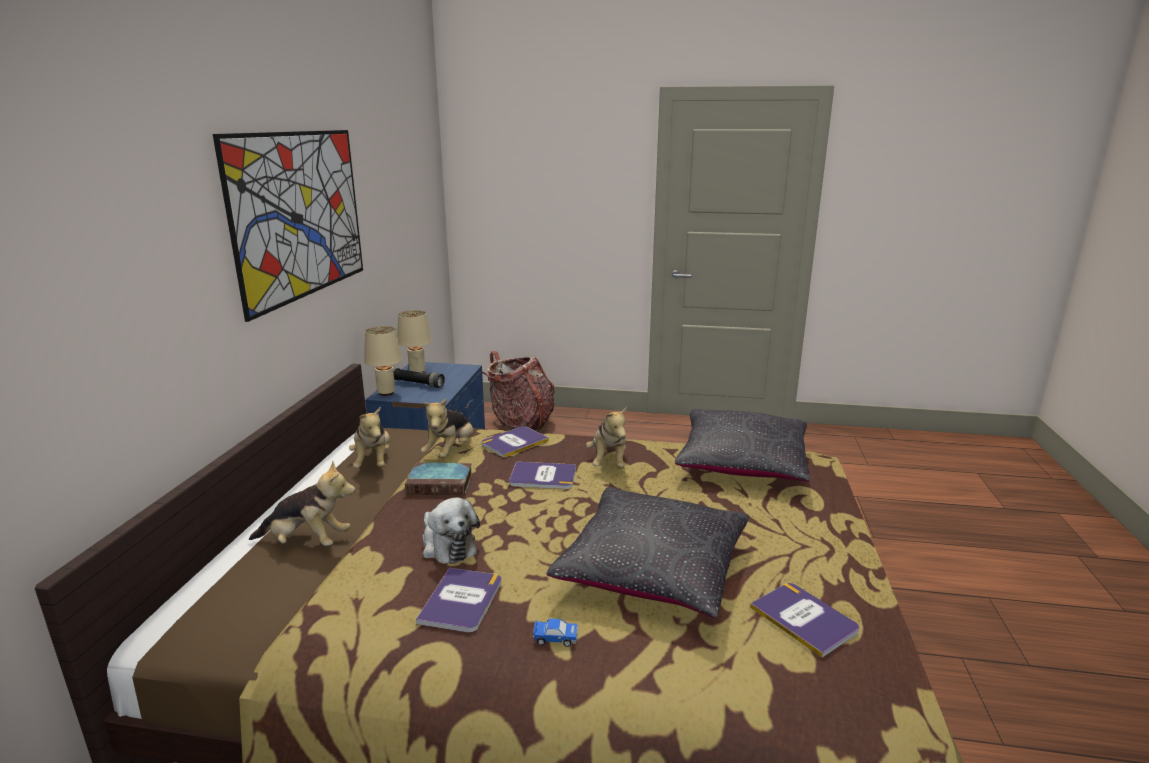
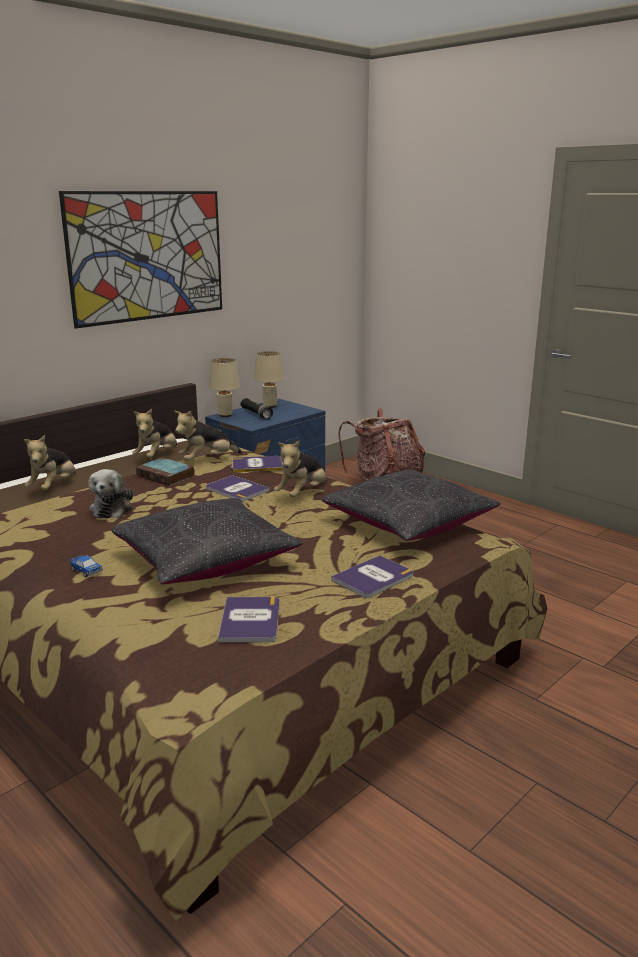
camera: 35 degrees right, 0 degrees up
(307, 542) = (53, 487): plush toy -> plush toy turned 60 degrees clockwise
(461, 600) = (72, 536): book -> book (373, 578)

